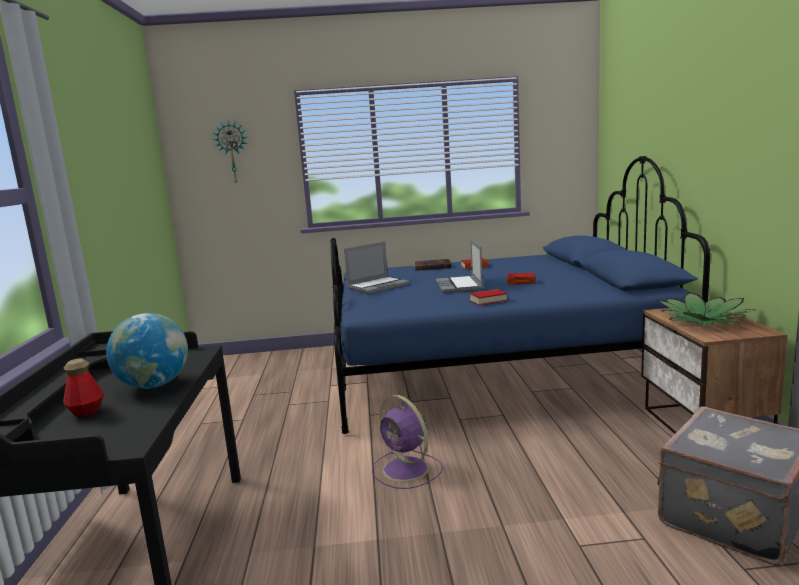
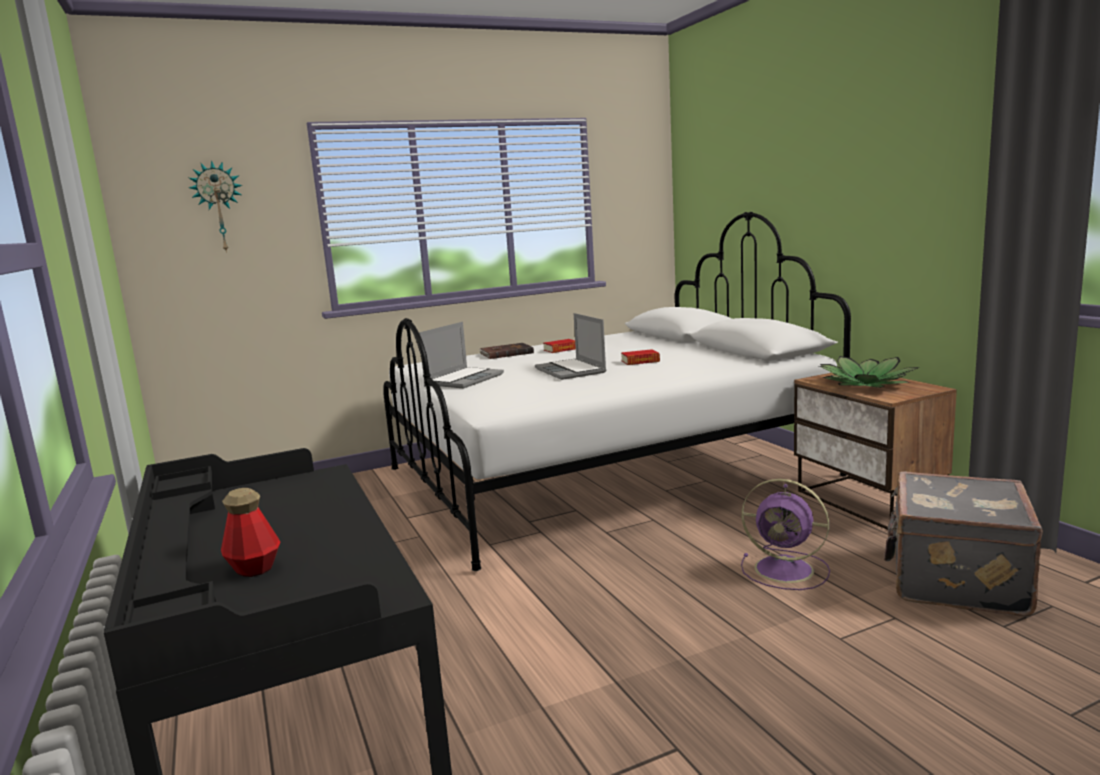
camera: 20 degrees left, 0 degrees up
(154, 385) = (316, 522): globe -> none
(407, 470) = (589, 598): purple fan -> purple fan (786, 570)
(488, 301) = (628, 383): book -> none
(494, 370) = (604, 473): blue bed -> white bed

